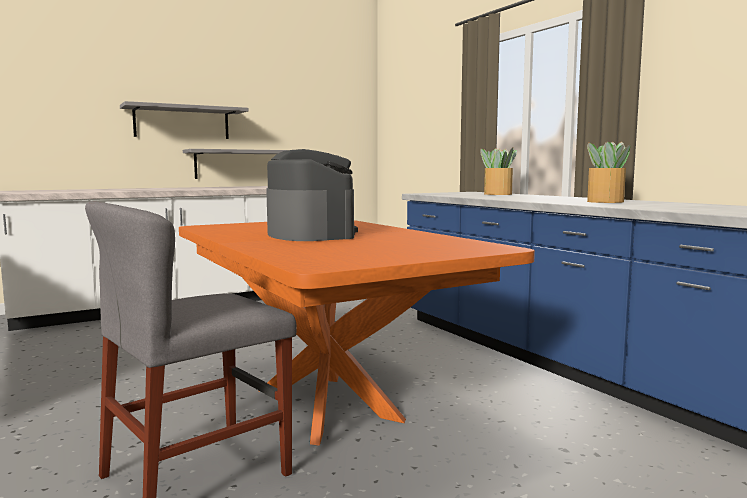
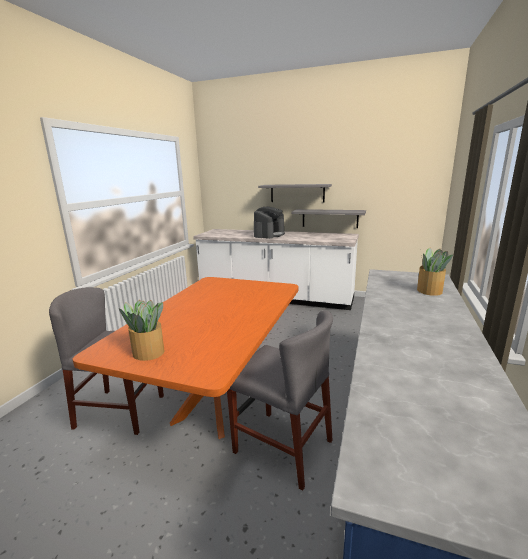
camera: 50 degrees right, 10 degrees up
(310, 234) = (210, 308): coffee machine -> coffee machine (269, 235)
(473, 396) = (282, 446): none -> grey chair
(604, 201) = (423, 350): potted plant -> potted plant (148, 352)

